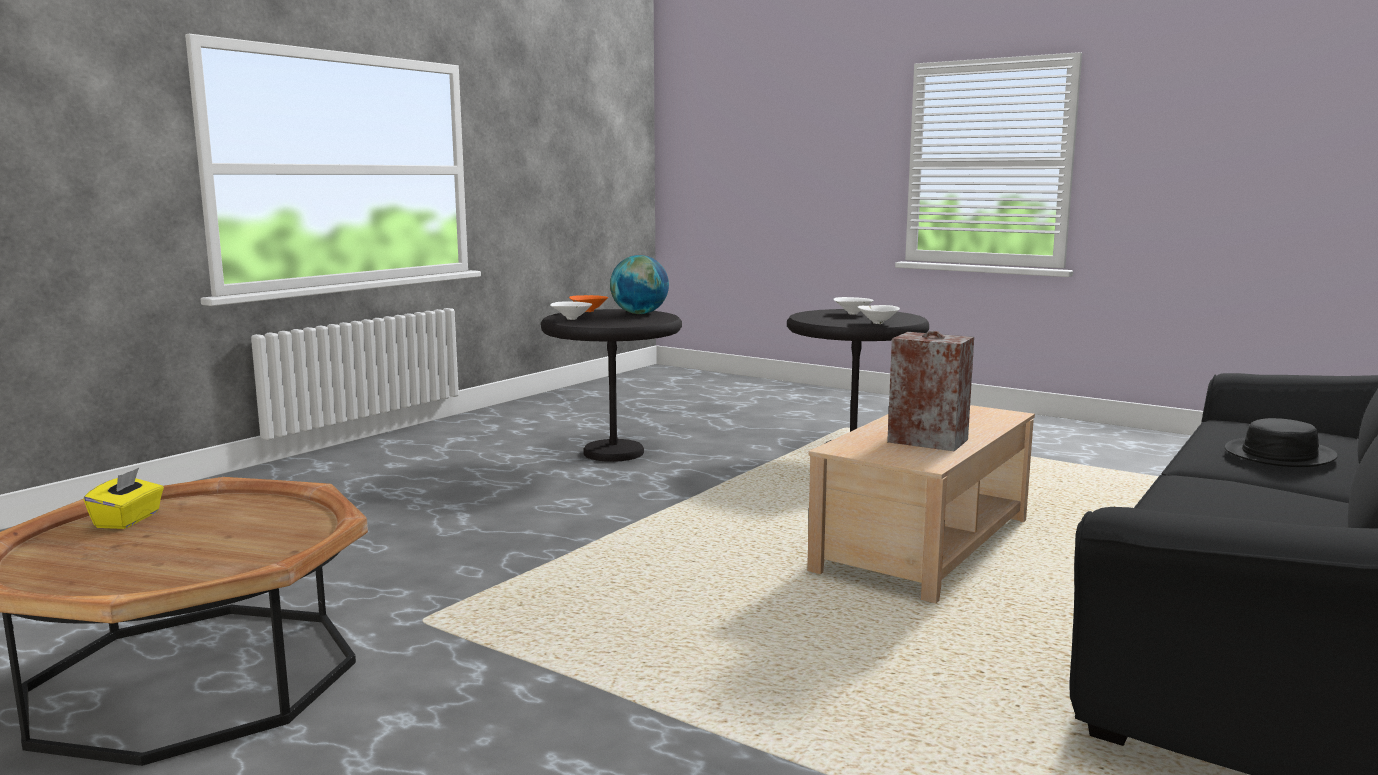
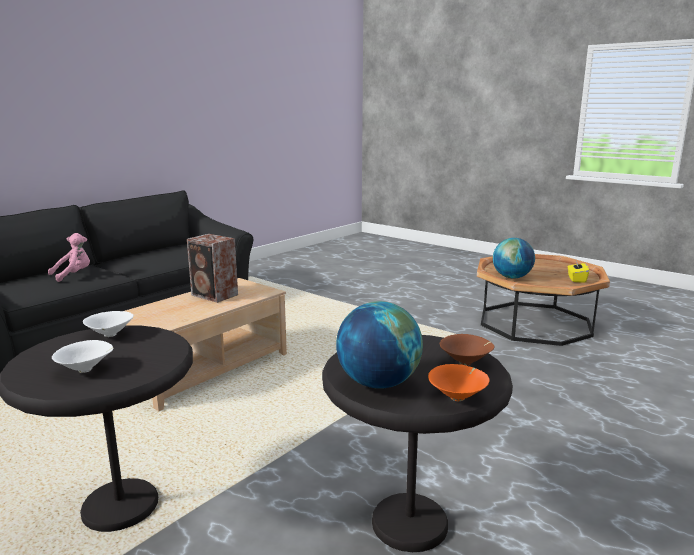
camera: 175 degrees left, 5 degrees up
(286, 521) = (512, 277): none -> globe
(570, 319) = (466, 362): white bowl -> brown bowl
(1279, 454) = (73, 275): black hat -> pink plush toy

